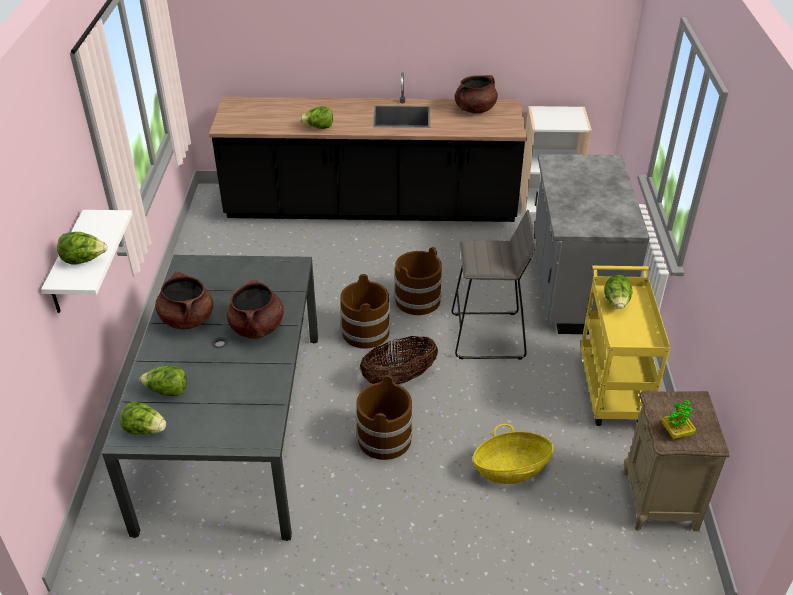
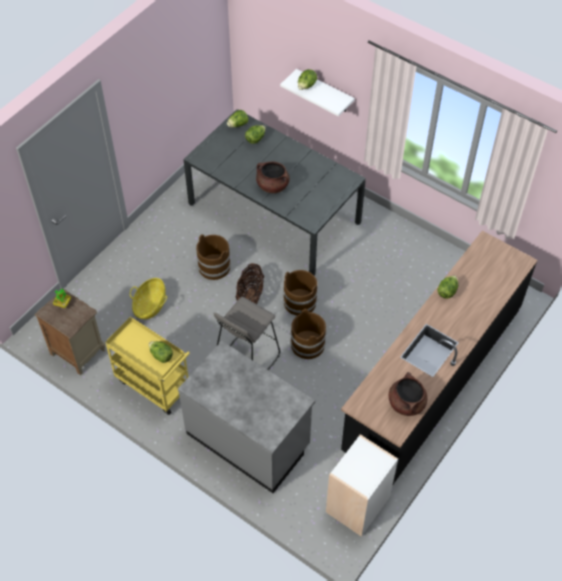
camera: 125 degrees right, 15 degrees up
(187, 319) = (302, 163): brown cooking pot -> none

